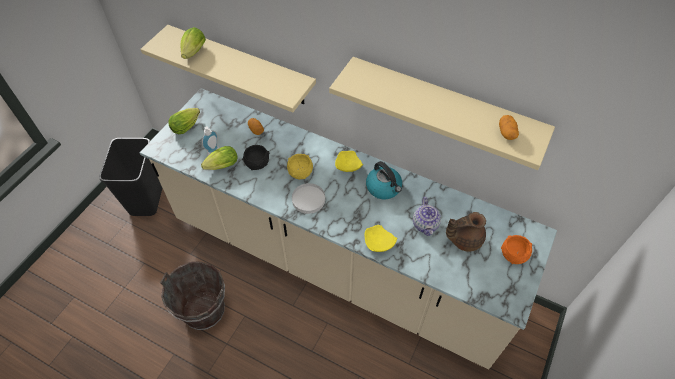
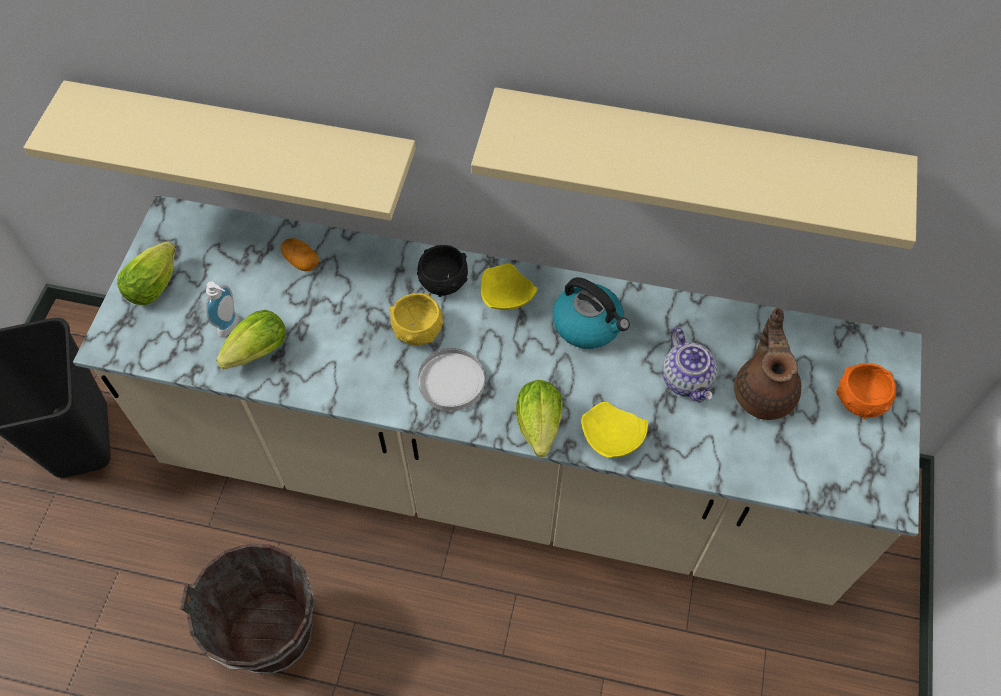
camera: 15 degrees left, 5 degrees up
(193, 53) = (143, 135): lettuce -> lettuce (539, 430)
(257, 163) = (326, 330): black bowl -> black bowl (443, 281)
(463, 239) = (764, 391): brown teapot -> brown teapot turned 120 degrees clockwise
(506, 132) = (836, 187): potato -> none

